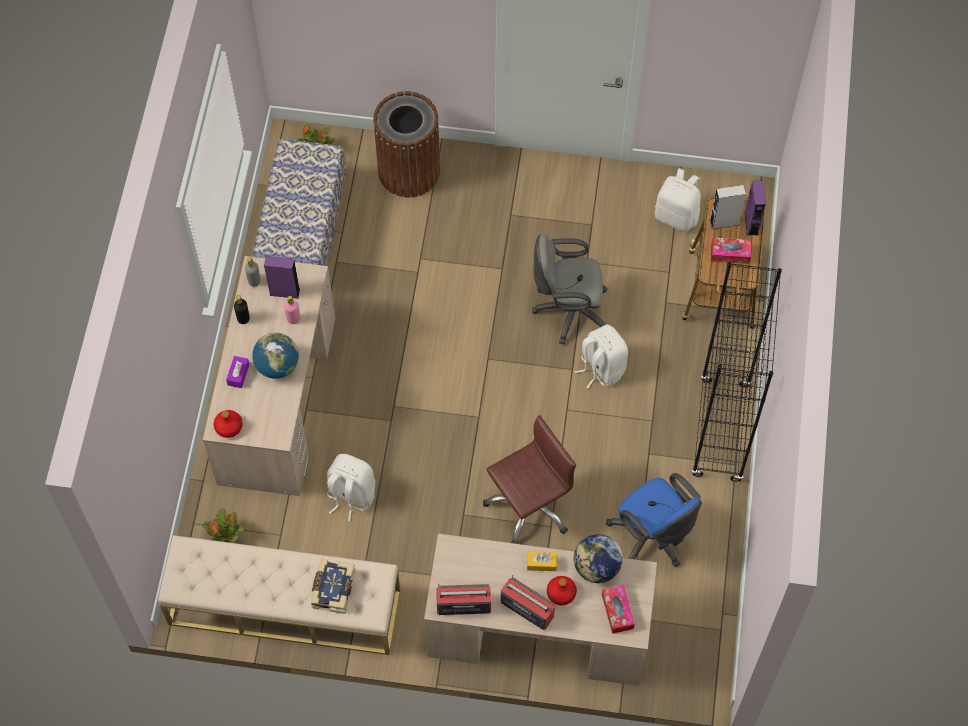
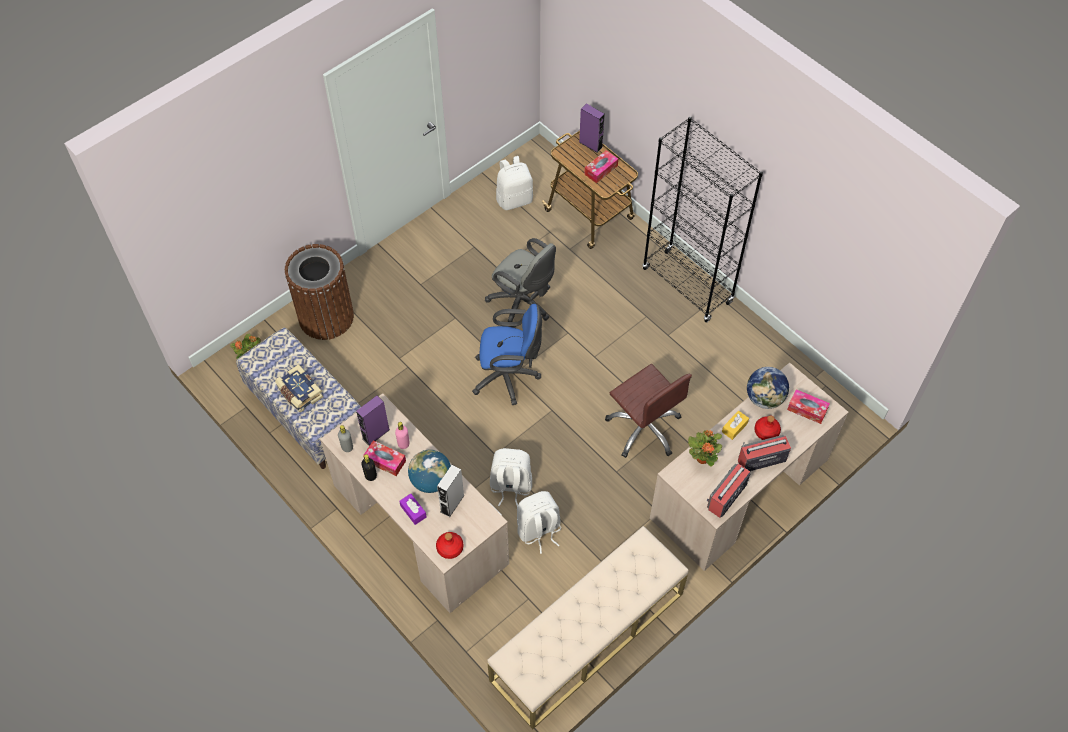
camera: 50 degrees left, 5 degrees down
(226, 536) = (497, 636): potted plant -> potted plant (702, 458)
(266, 318) = (385, 461): none -> tissue box
(332, 589) = (628, 580): book -> book (299, 393)
(529, 505) = (644, 428): brown office chair -> brown office chair turned 135 degrees clockwise
(568, 311) = (523, 304): grey office chair -> grey office chair turned 90 degrees counterclockwise
(601, 368) = (582, 316): white backpack -> white backpack (510, 486)
(652, 538) = (729, 376): blue office chair -> blue office chair (509, 377)
(724, 222) = (576, 157): grey speaker -> grey speaker (452, 503)

